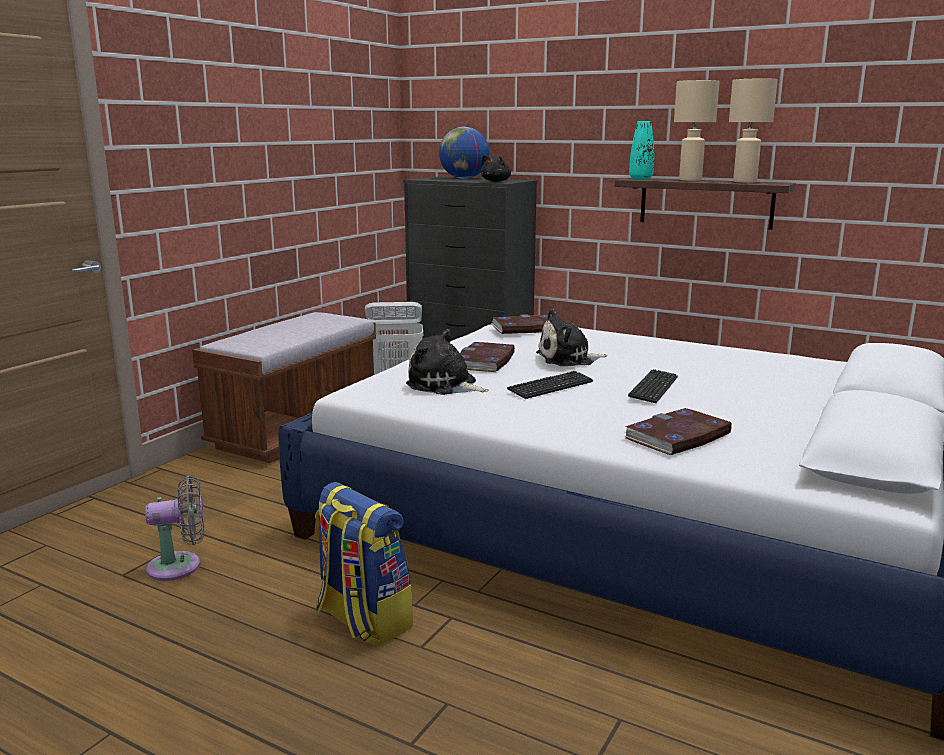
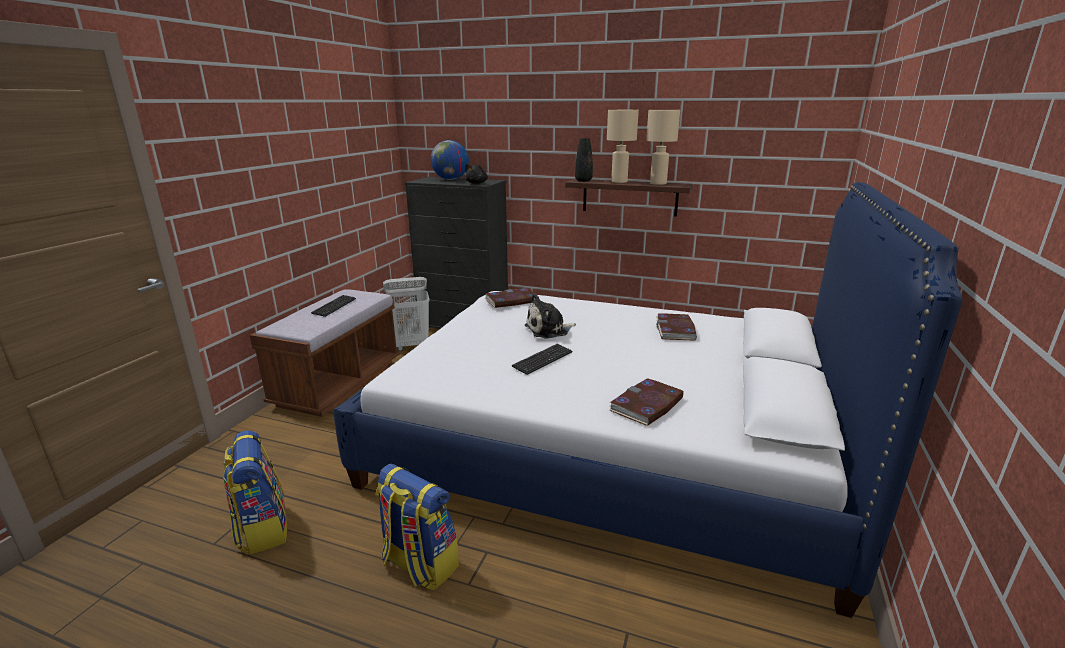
camera: 10 degrees left, 5 degrees up
(180, 566) = (262, 528): grey fan -> backpack
(444, 385) = (462, 365): plush toy -> none
(485, 361) = (487, 336): book -> book (675, 330)
(640, 179) = (583, 180): turquoise vase -> black vase
(653, 388) = (617, 355): keyboard -> keyboard (334, 307)

